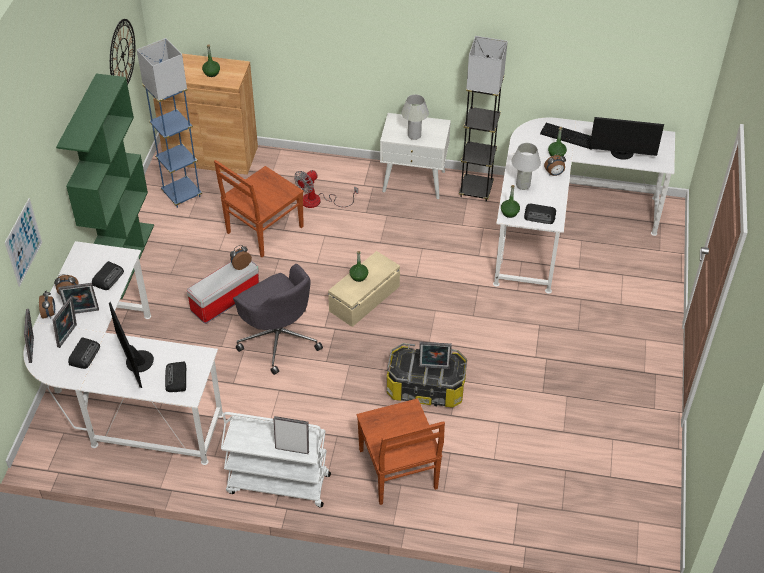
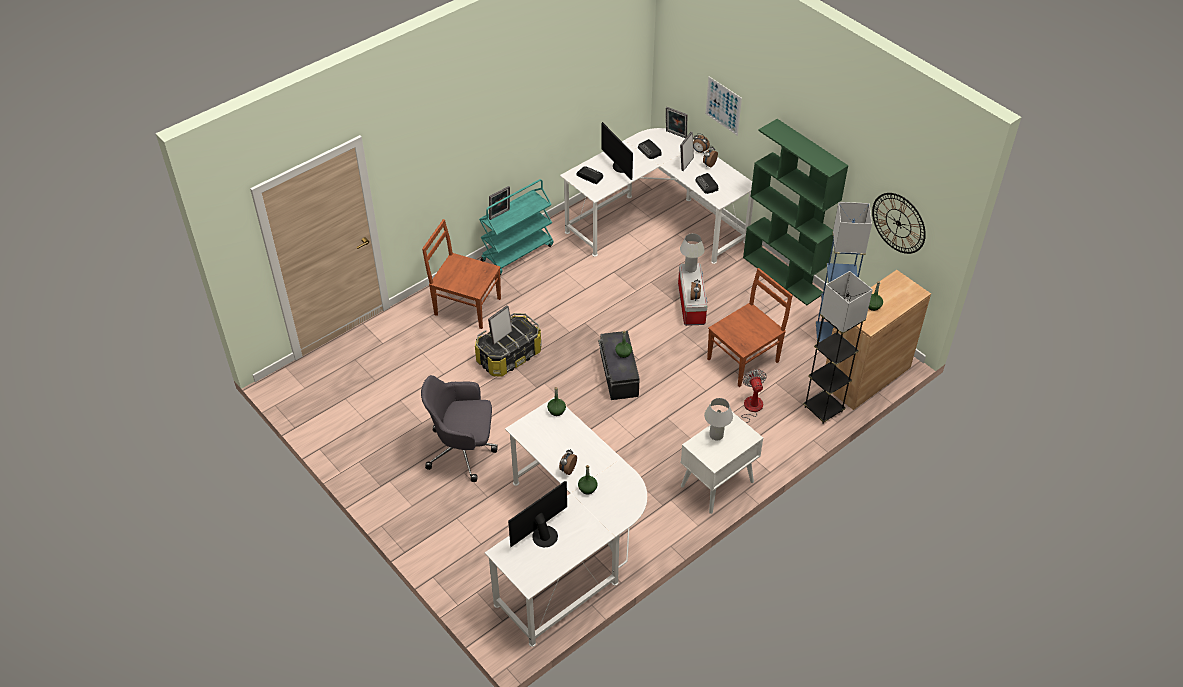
camera: 130 degrees right, 0 degrees up
(69, 336) = (672, 151): picture frame -> none
(136, 363) = (620, 167): monitor -> monitor turned 135 degrees counterclockwise
(263, 230) = (744, 359): brown chair -> brown chair turned 60 degrees clockwise
(278, 338) = (628, 311): grey office chair -> grey office chair (463, 450)
(278, 484) = (517, 252): white cart -> turquoise cart
(365, 299) = (618, 374): beige storage box -> black storage box
(476, 190) = (667, 518): grey floor lamp -> grey floor lamp (823, 409)
(523, 185) = (576, 440): white table lamp -> white table lamp (690, 268)
(540, 216) = (534, 426): radio -> none
(569, 136) = (599, 514): keyboard -> none

